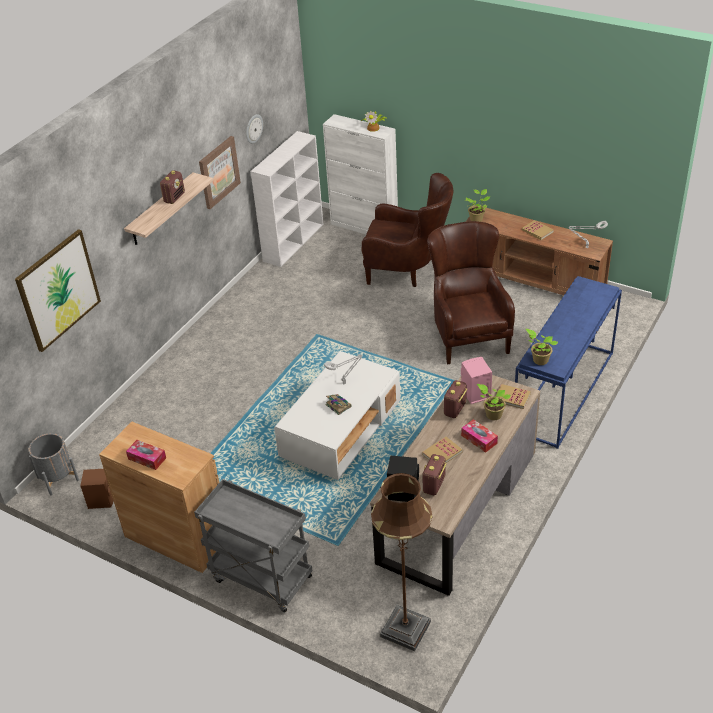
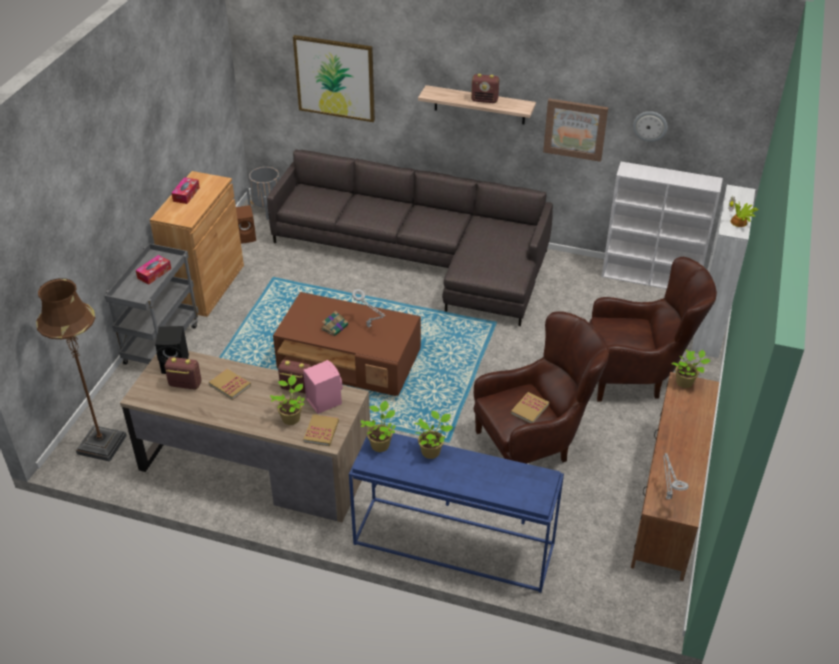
camera: 75 degrees right, 0 degrees up
(202, 369) = (421, 256): none -> grey sofa
(341, 432) = (350, 363): white coffee table -> brown coffee table
(407, 271) = (637, 377): brown armchair -> brown armchair turned 90 degrees counterclockwise
(479, 439) = (252, 411): tissue box -> tissue box (154, 273)
(537, 231) = (684, 444): book -> book (529, 409)
(550, 334) = (432, 451): none -> potted plant

